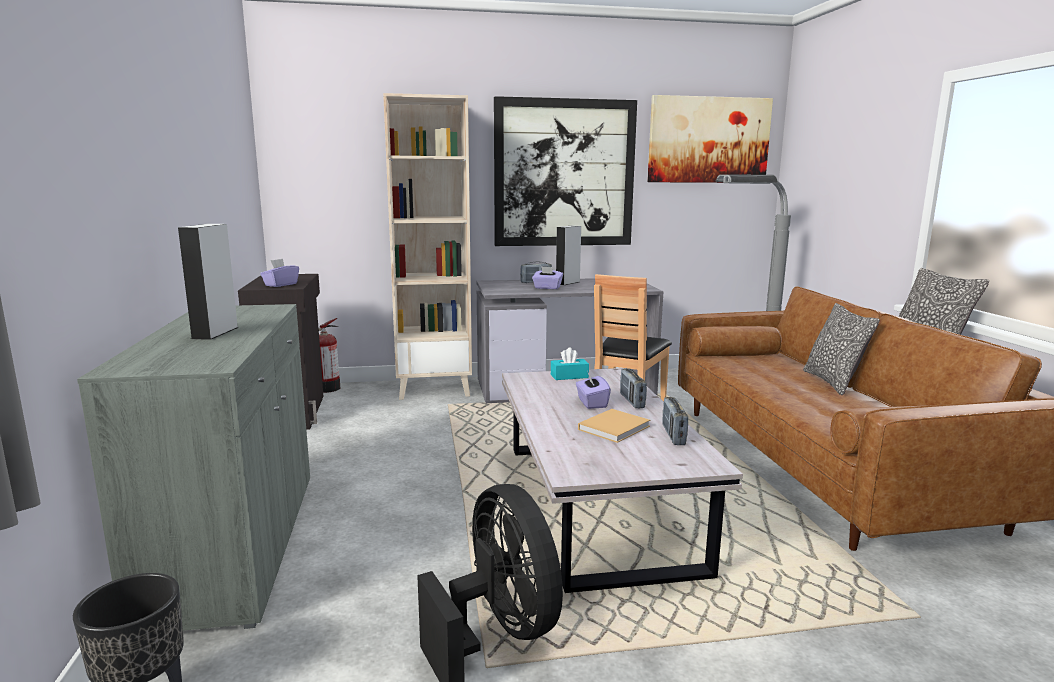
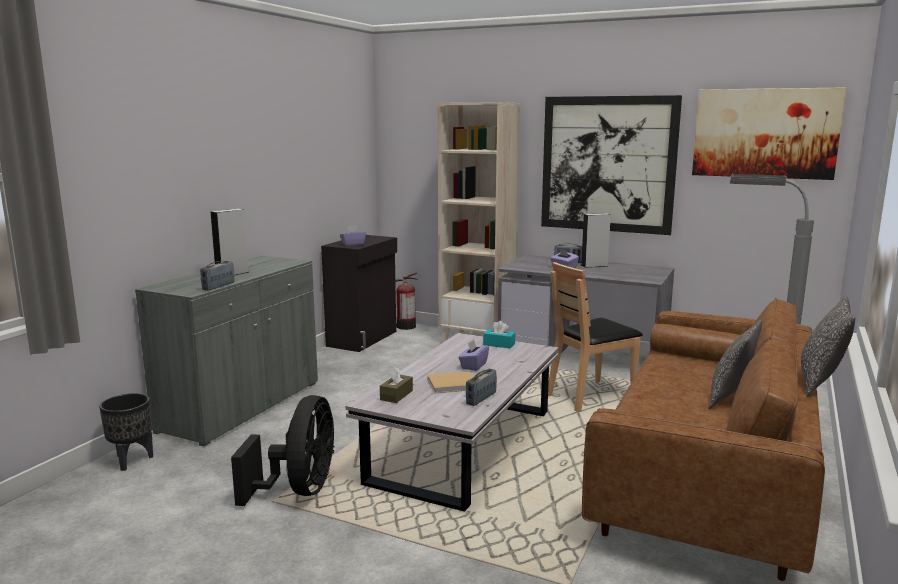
camera: 35 degrees right, 0 degrees up
(583, 456) = (396, 395): none -> brown tissue box
(632, 401) = (504, 371): radio -> radio (218, 286)

